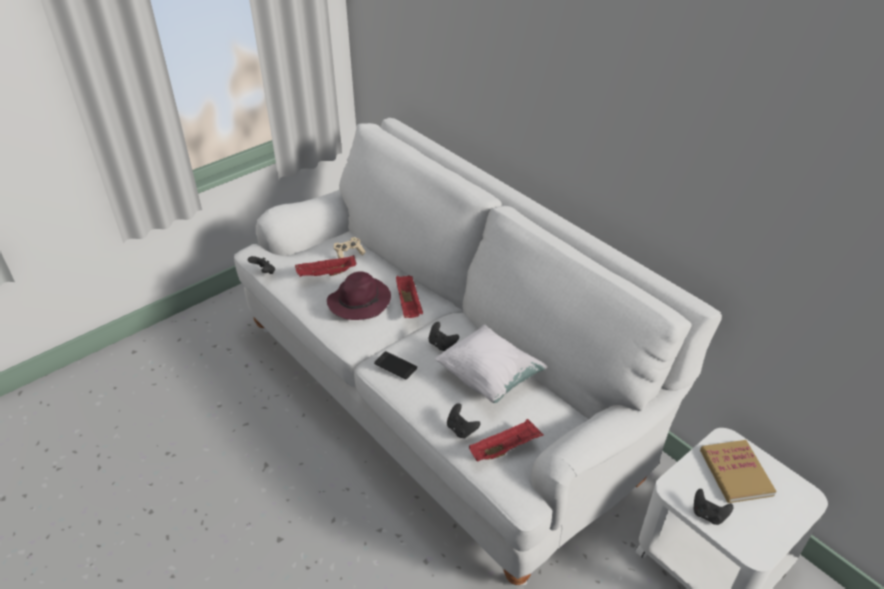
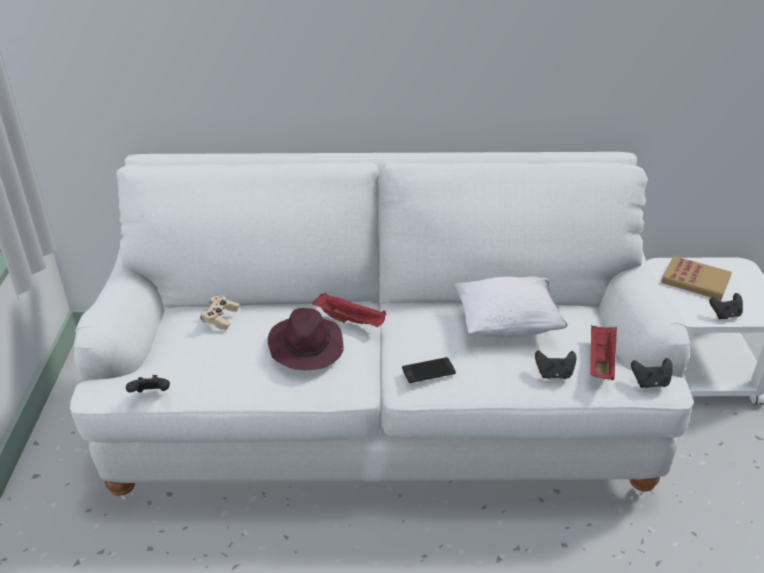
camera: 50 degrees left, 5 degrees down
(326, 274) = (232, 349): red tray -> none
(442, 344) = (434, 328): black game controller -> black game controller (650, 382)

